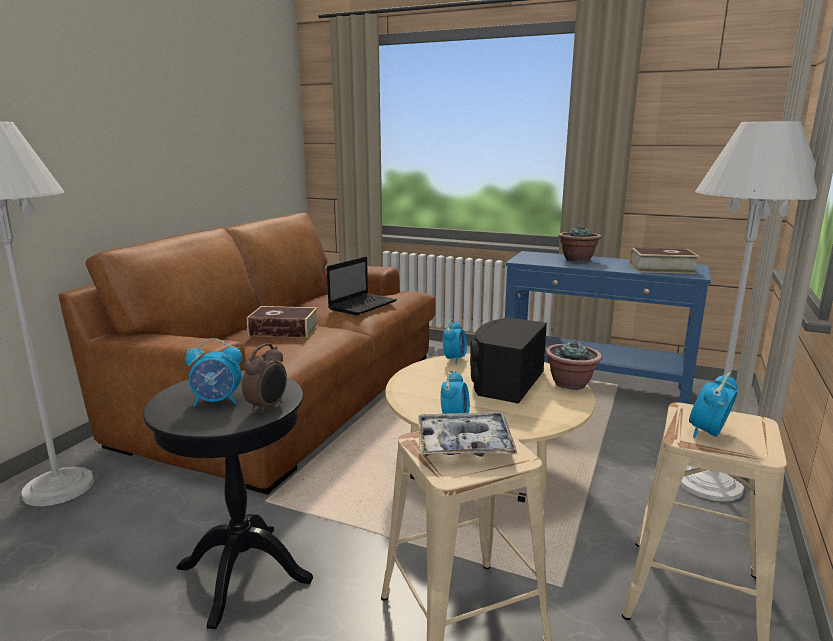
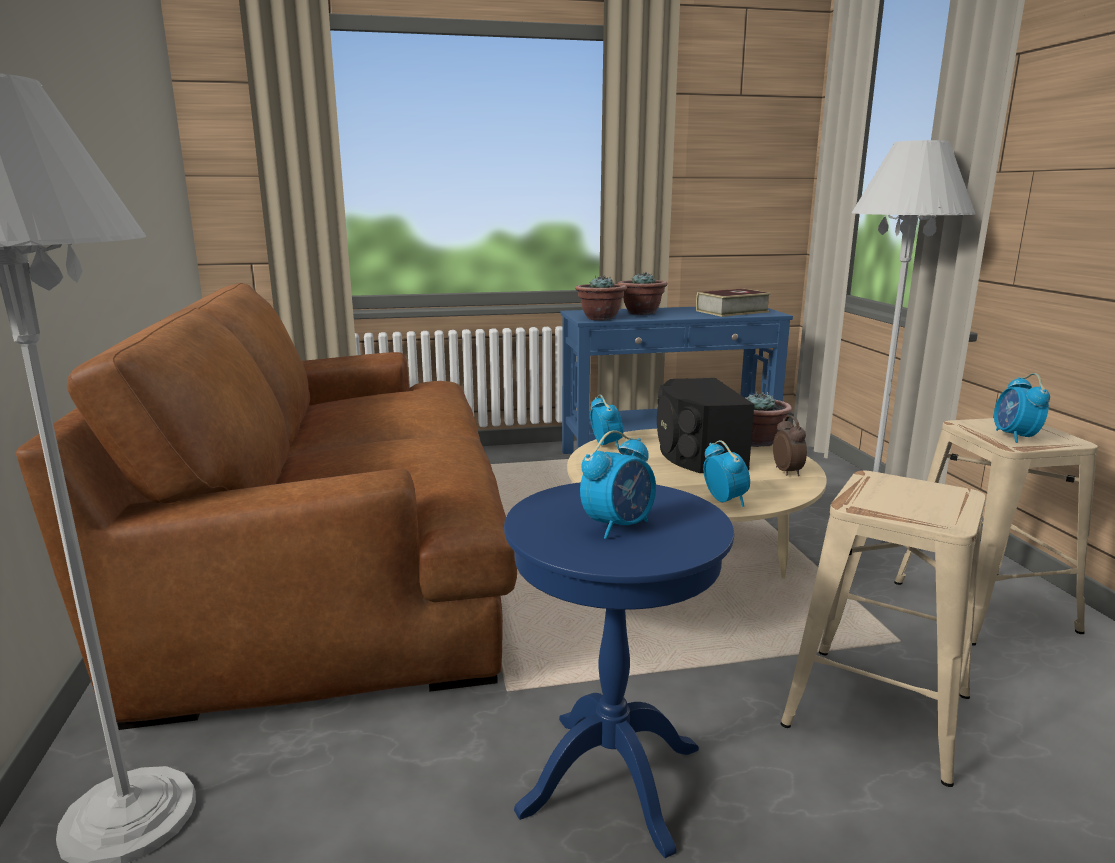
camera: 35 degrees left, 0 degrees up
(244, 573) = (611, 779): black side table -> blue side table
(268, 407) = (690, 513): alarm clock -> alarm clock (788, 472)
(284, 330) = (379, 451): book -> none
(363, 305) = (420, 404): laptop -> none
(464, 444) = (897, 496): tray -> none
(531, 260) = (600, 318): none -> potted plant

